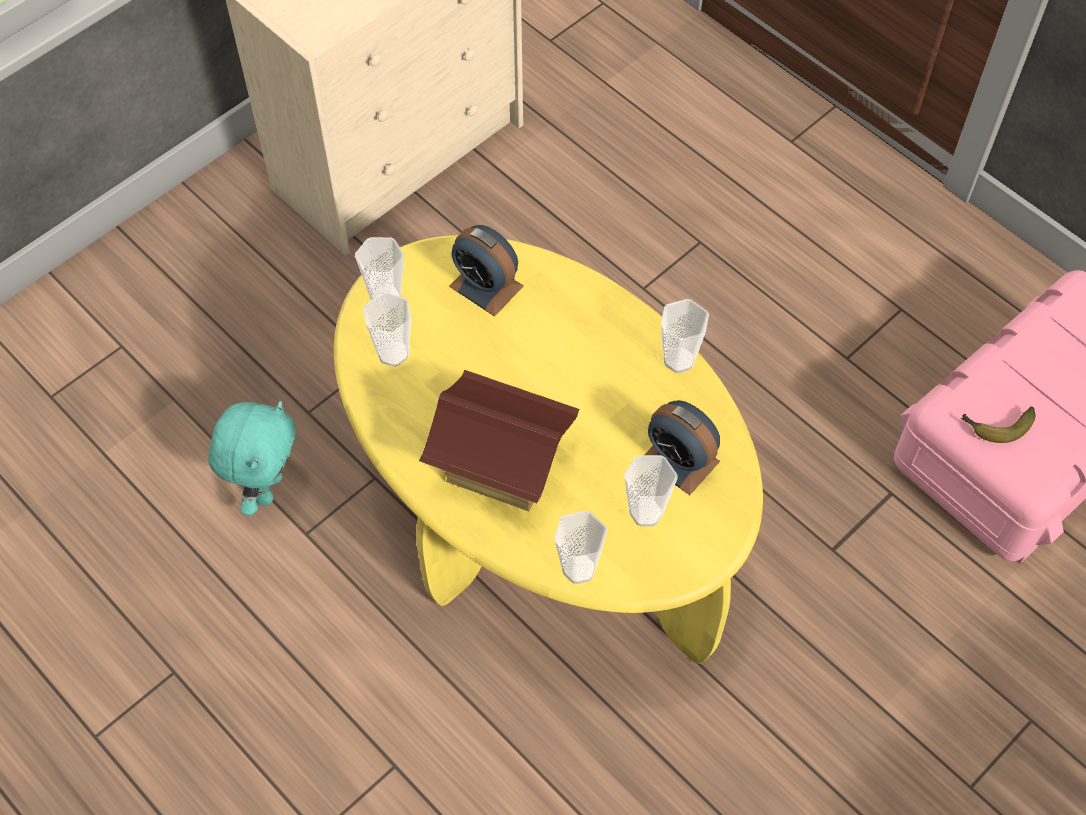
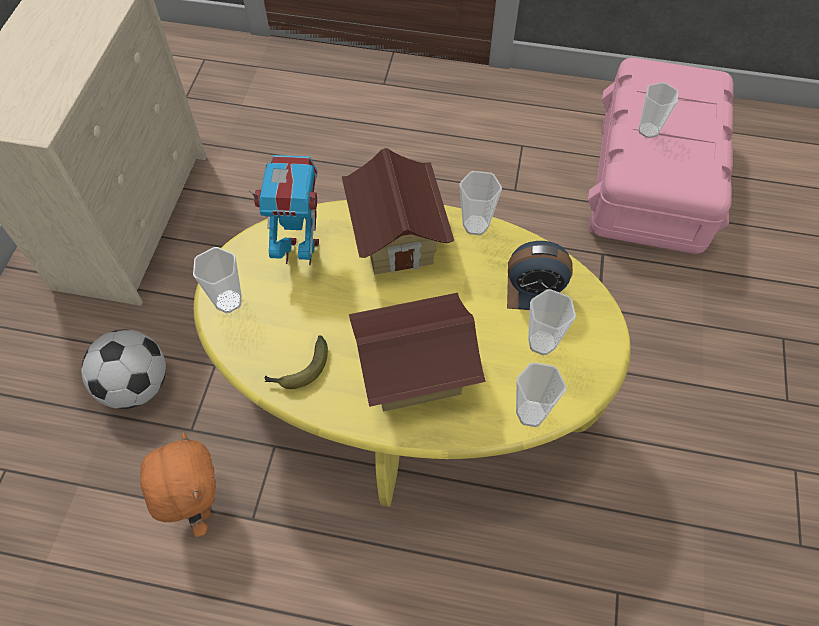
camera: 35 degrees left, 0 degrees up
(267, 488) = (198, 504): turquoise plush toy -> orange plush toy
(287, 336) = (136, 385): none -> football
(393, 353) = (266, 339): cup -> cup (648, 130)
(486, 286) = (300, 251): alarm clock -> toy robot
(588, 330) = (397, 240): none -> toy house
(996, 427) = (664, 169): banana -> banana (300, 370)

